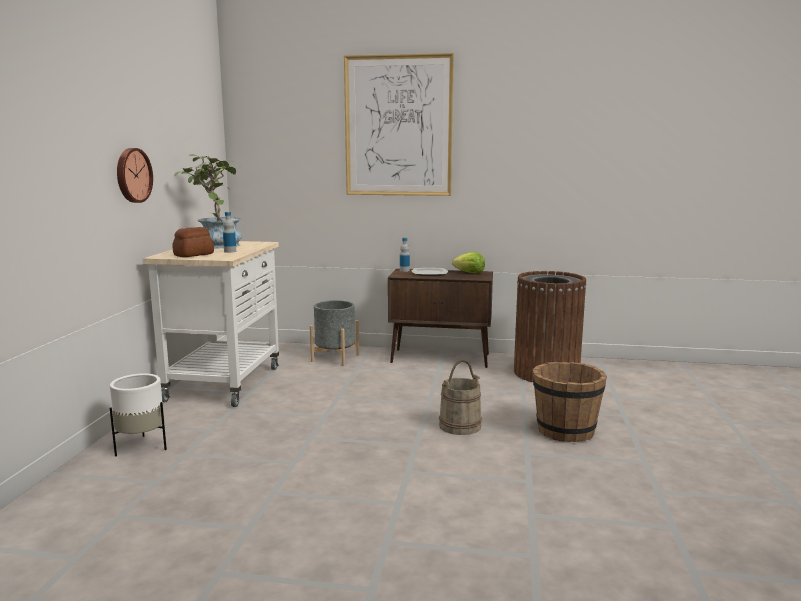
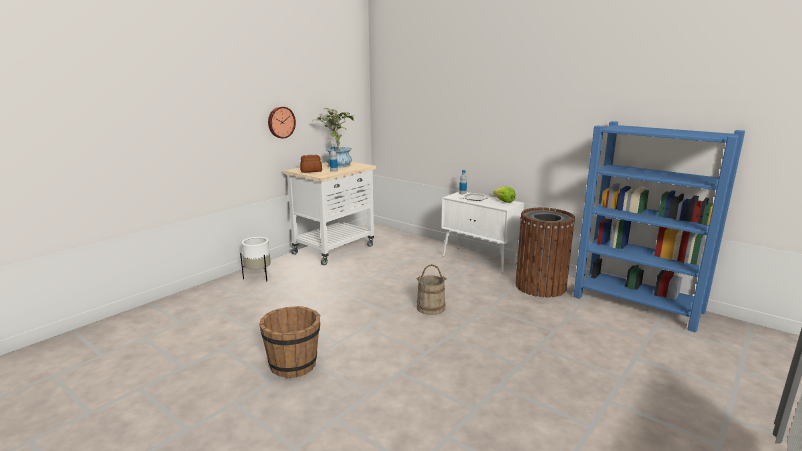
camera: 30 degrees right, 5 degrees up
(335, 358) = (413, 246): grey planter -> none
(398, 126) = (468, 89): picture -> none
(441, 358) = (479, 260): brown cabinet -> white cabinet
(565, 431) = (494, 329): brown bucket -> brown bucket (293, 364)
(657, 370) = (637, 304): none -> blue bookcase

